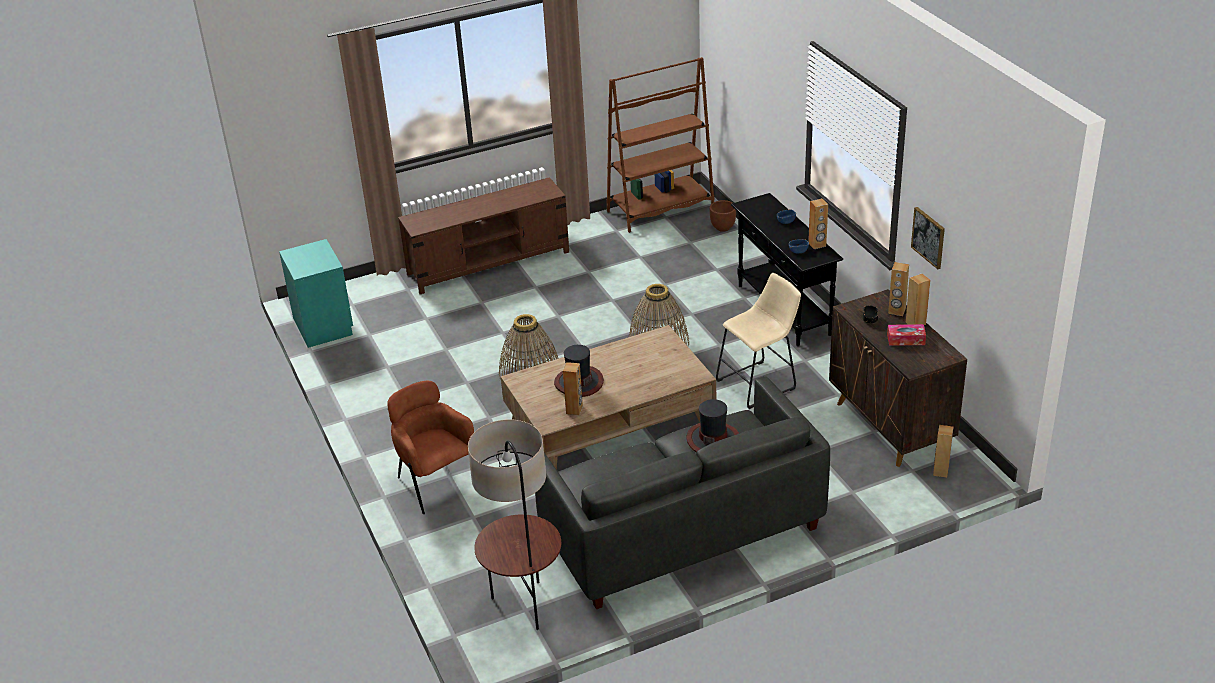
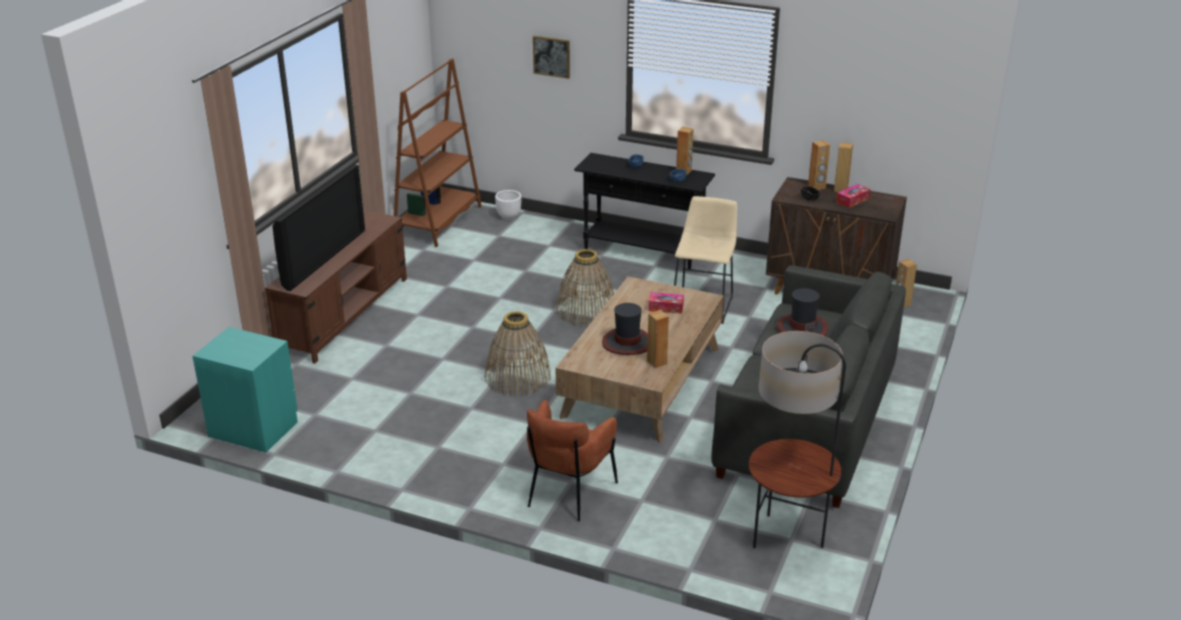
camera: 45 degrees left, 5 degrees down
(436, 482) = (568, 493): brown armchair -> brown armchair turned 75 degrees counterclockwise
(465, 208) = (322, 257): none -> television
(653, 367) = (666, 307): none -> tissue box
(723, 227) = (509, 217): brown planter -> white planter
(928, 237) = (820, 116): picture -> picture (551, 56)

